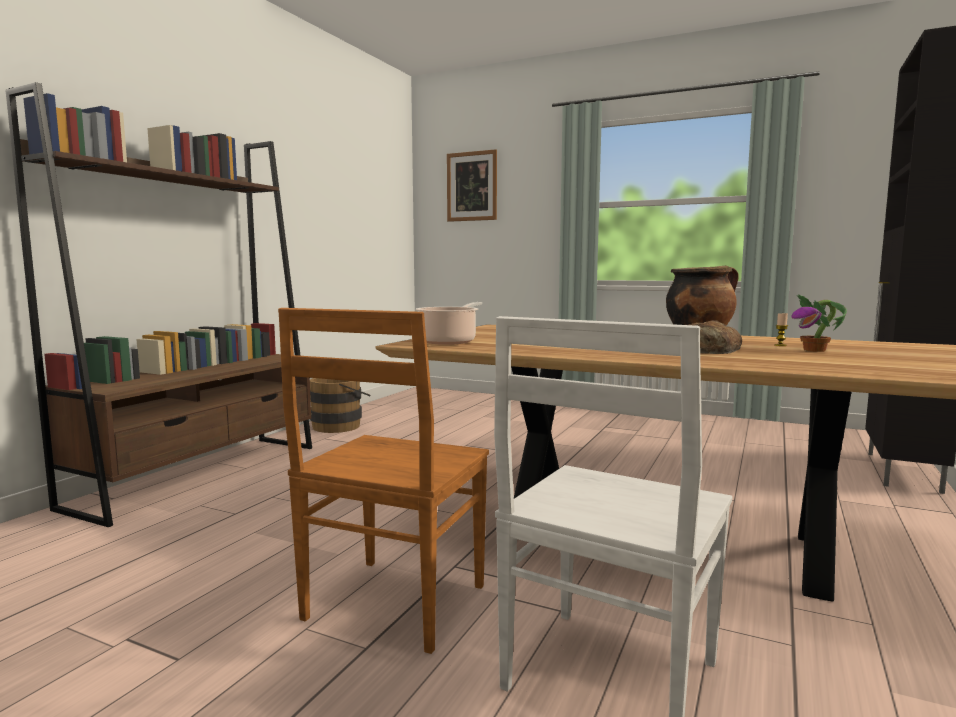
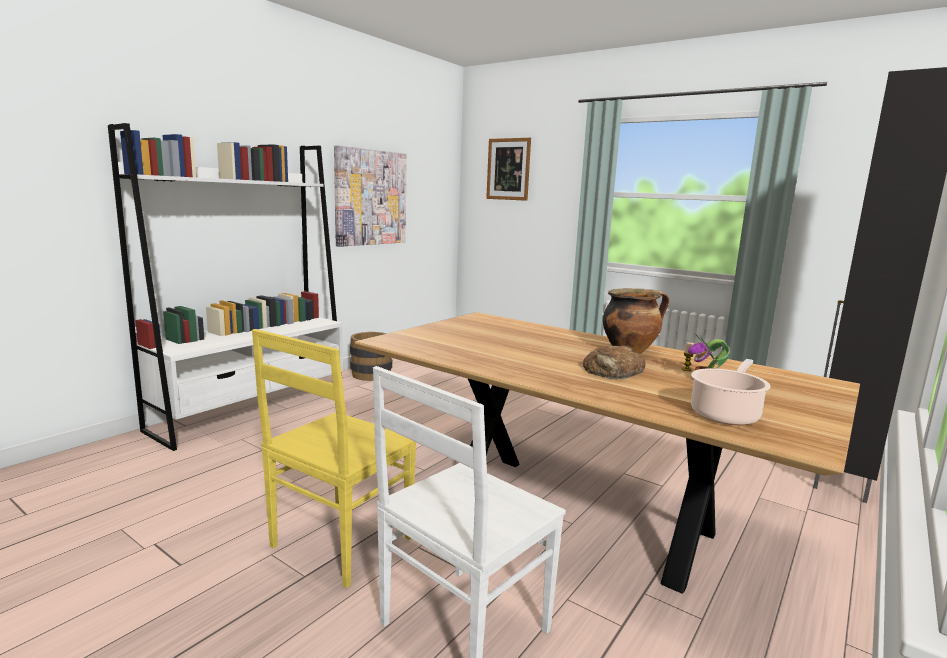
camera: 10 degrees right, 5 degrees up
(201, 474) = (252, 411): brown bookcase -> white bookcase
(322, 215) = (370, 197): none -> picture
(392, 605) = (339, 544): brown chair -> yellow chair
(449, 341) = (416, 339): cooking pot -> cooking pot (725, 414)

